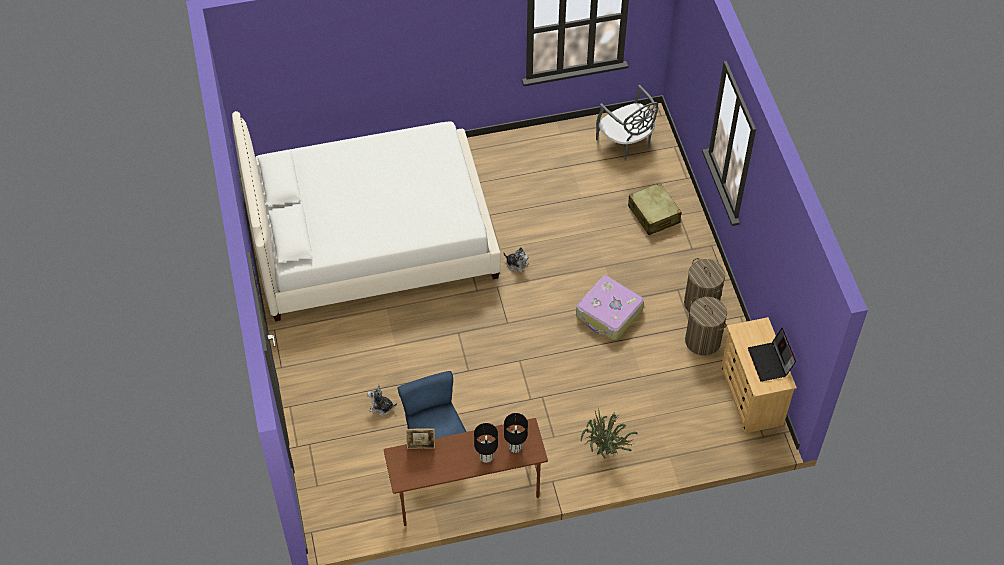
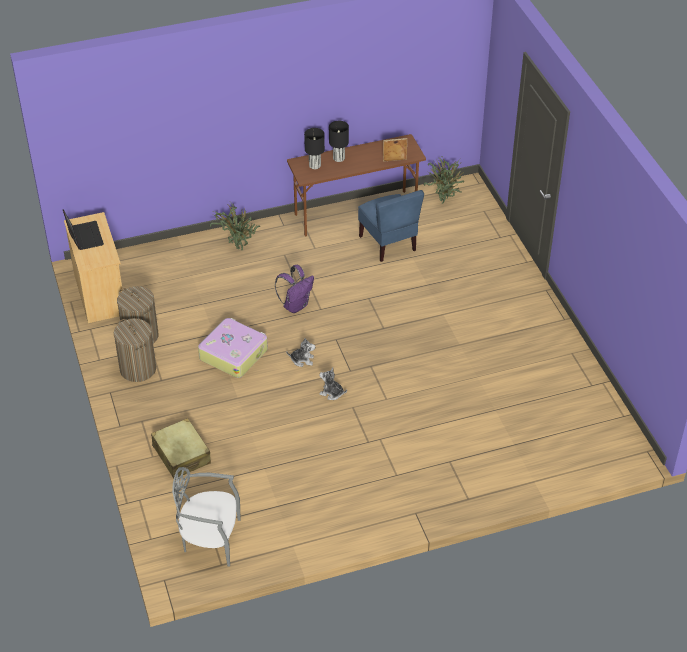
camera: 175 degrees right, 10 degrees down
(359, 508) = (444, 199): none -> potted plant
(371, 237) = (494, 410): white bed -> none
(381, 407) = (443, 266): plush toy -> plush toy (302, 360)
(545, 367) = (295, 305): none -> purple backpack
(626, 142) = (210, 539): grey chair -> grey chair turned 45 degrees counterclockwise

